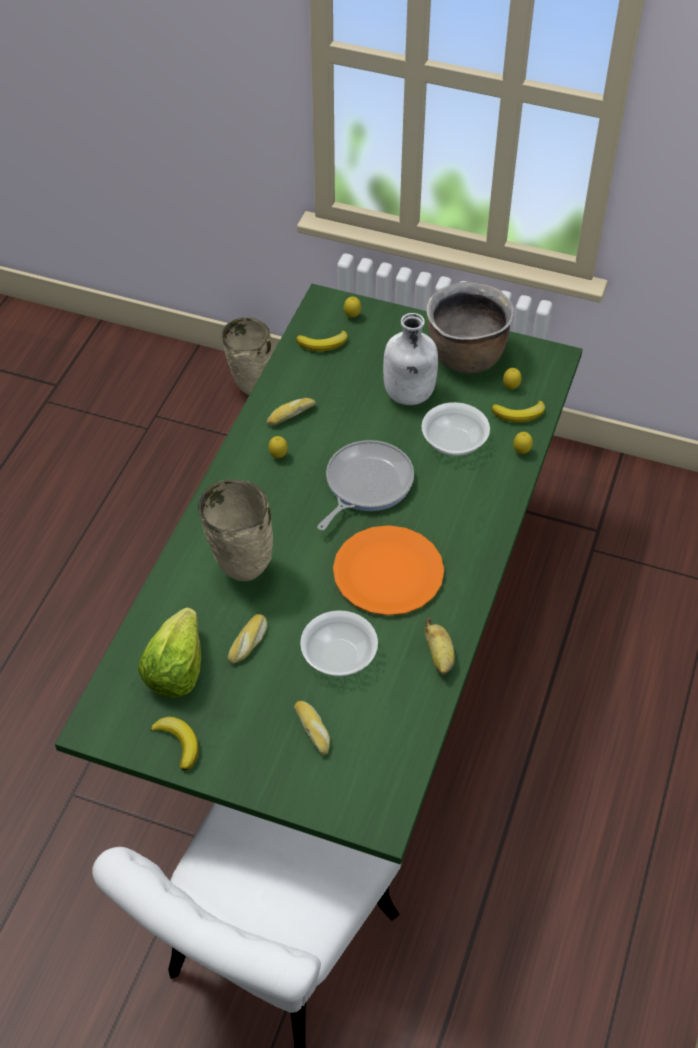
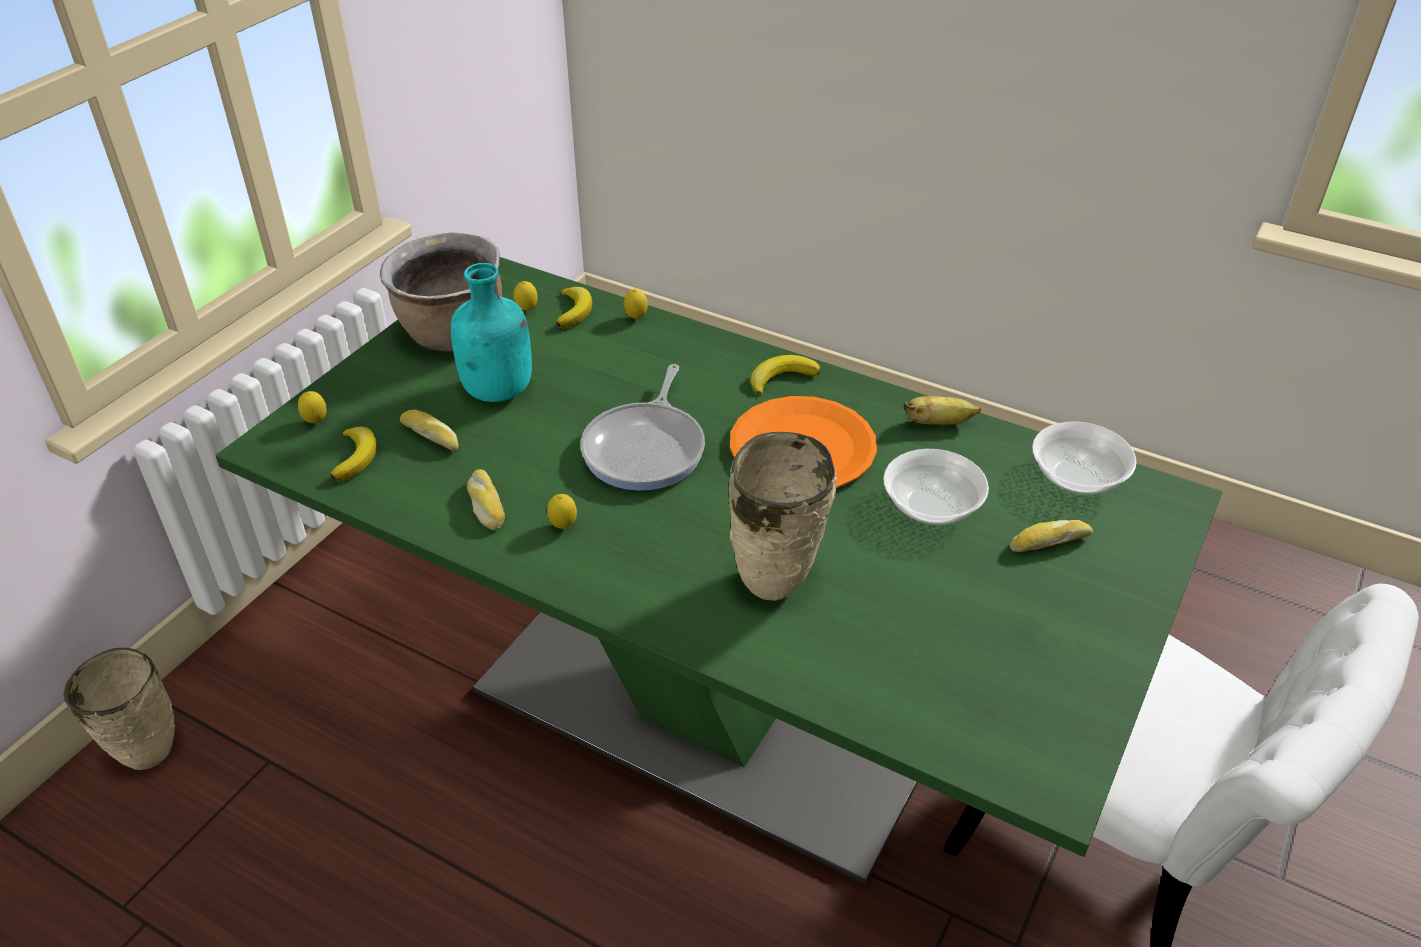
camera: 80 degrees left, 10 degrees down
(176, 669) = (947, 677): lettuce -> none
(178, 743) = (1077, 683): banana -> banana (781, 378)
(249, 643) = (905, 591): bread -> bread (432, 436)
(365, 484) = (646, 448): frying pan -> frying pan turned 120 degrees counterclockwise
(408, 395) = (499, 391): white bottle -> turquoise bottle
(454, 441) = (598, 365): bowl -> bowl (1077, 476)

